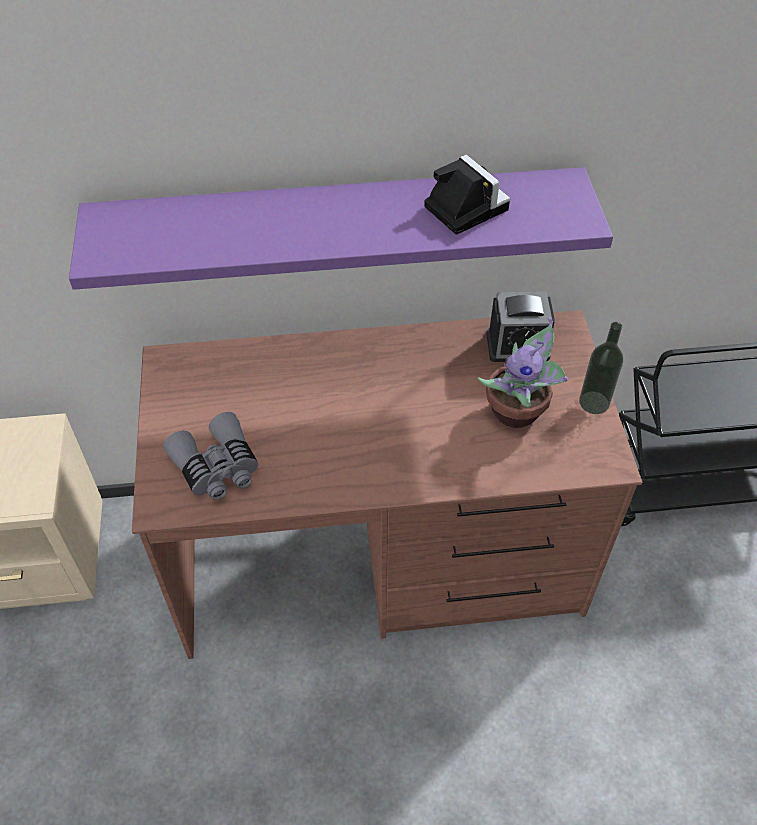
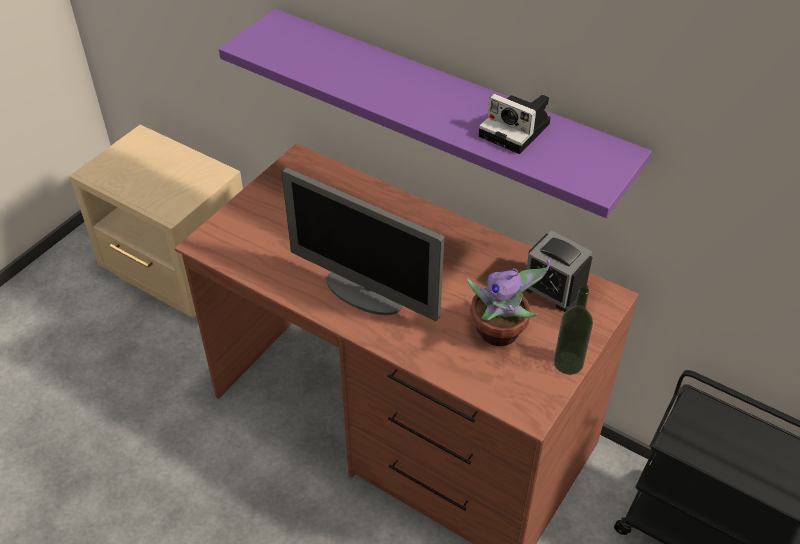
camera: 40 degrees right, 5 degrees down
(217, 467) = (260, 242): grey binoculars -> none
(370, 453) = (364, 293): none -> monitor
(463, 207) = (517, 130): camera -> camera turned 120 degrees clockwise

